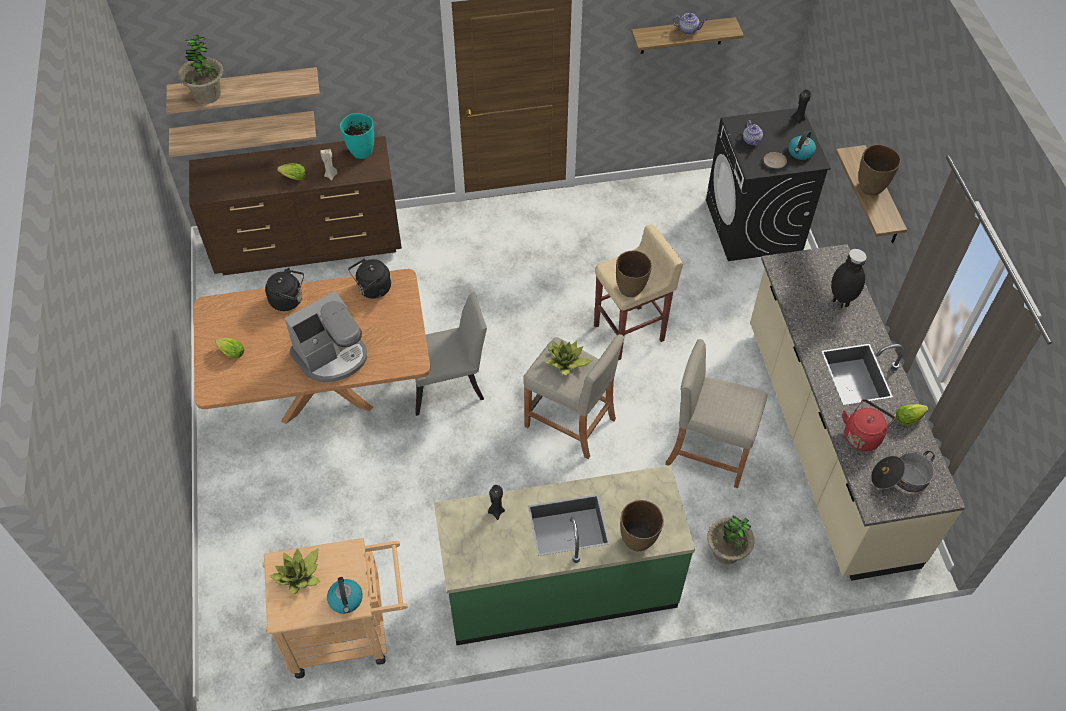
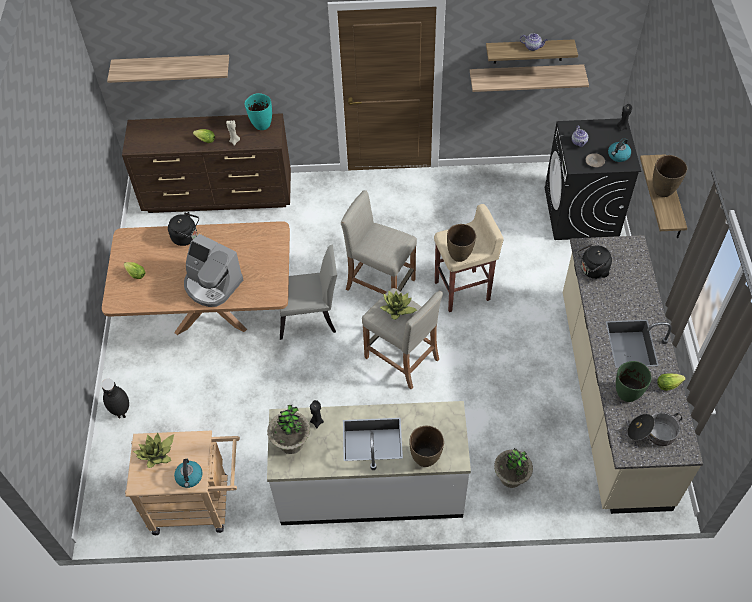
camera: 10 degrees right, 0 degrees up
(207, 95) = (140, 70): potted plant -> potted plant (291, 443)
(244, 131) = (171, 100): shelf -> shelf (525, 76)
(332, 356) = (212, 285): coffee machine -> coffee machine turned 60 degrees clockwise
(373, 289) = (253, 235): black kettle -> black kettle (592, 270)
(559, 586) = (371, 489): green counter -> white counter
(708, 452) = (510, 395): beige stool -> beige stool (380, 284)
(841, 301) = (630, 282): black vase -> black vase (122, 412)
(862, 435) = (627, 394): red kettle -> green vase

